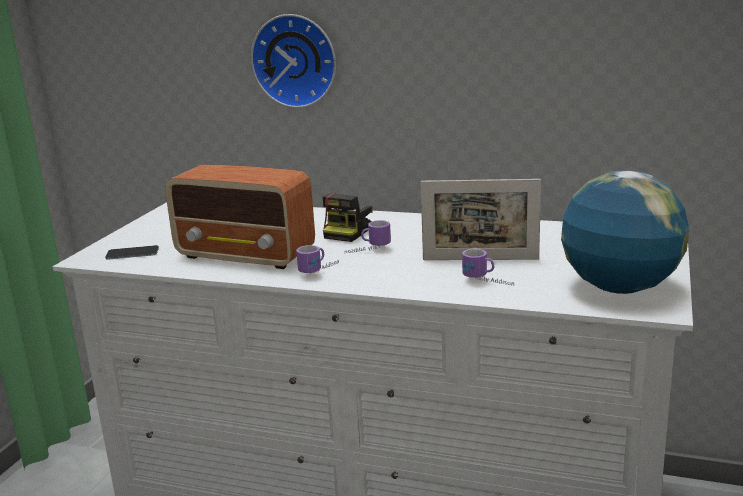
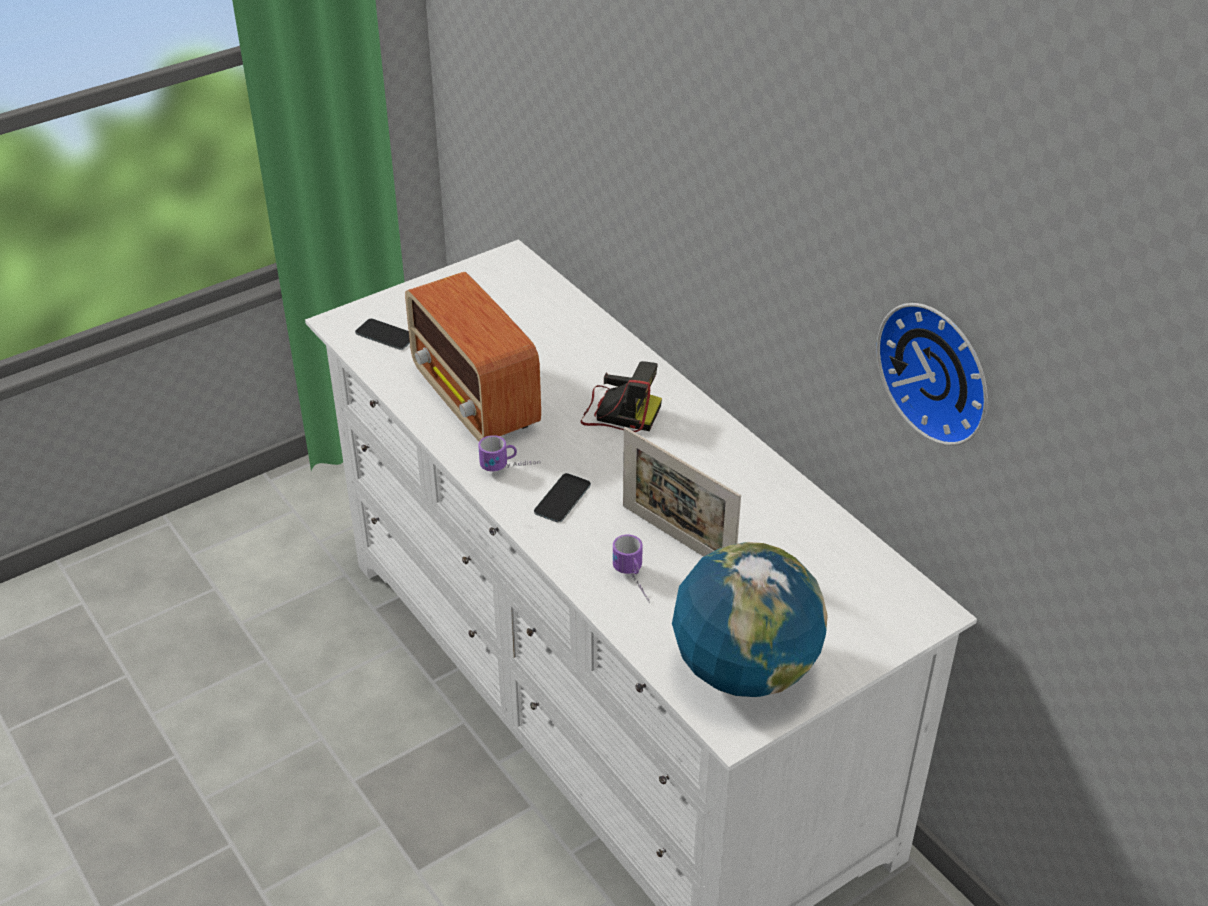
camera: 35 degrees right, 20 degrees up
(296, 60) = (642, 158): wall clock -> wall clock (939, 370)
(353, 231) = (618, 412): camera -> camera turned 135 degrees counterclockwise
(367, 250) = (592, 457): mug -> none
(378, 270) = (562, 498): none -> phone

